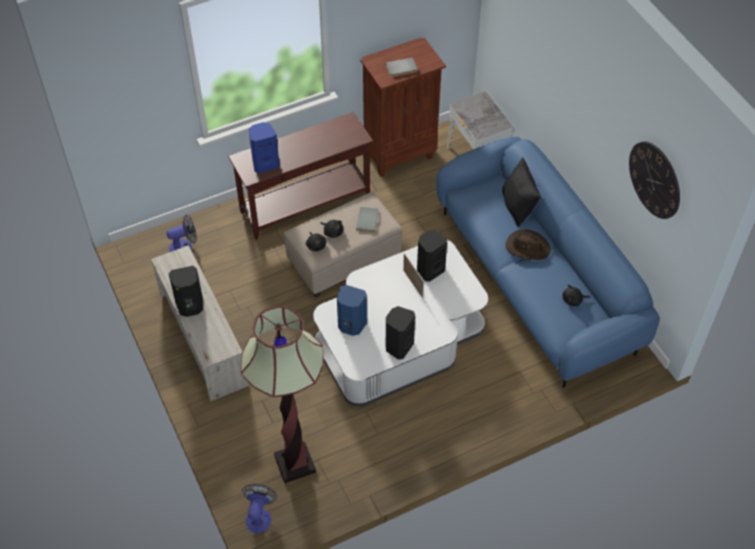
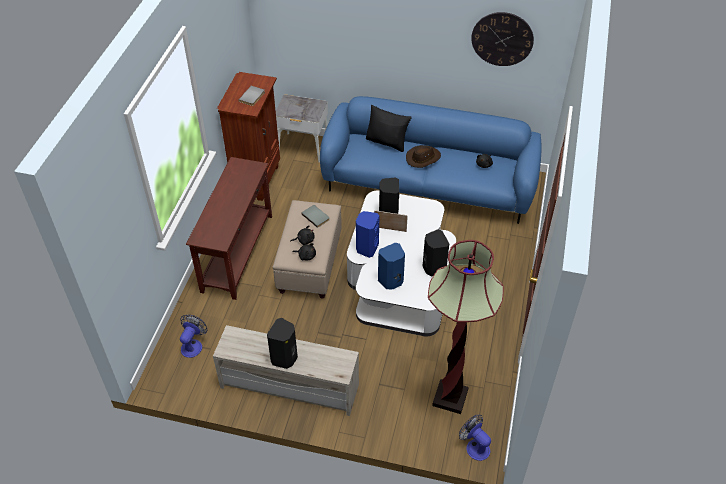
camera: 50 degrees left, 5 degrees down
(265, 164) = (219, 228): blue speaker -> blue speaker (366, 248)

